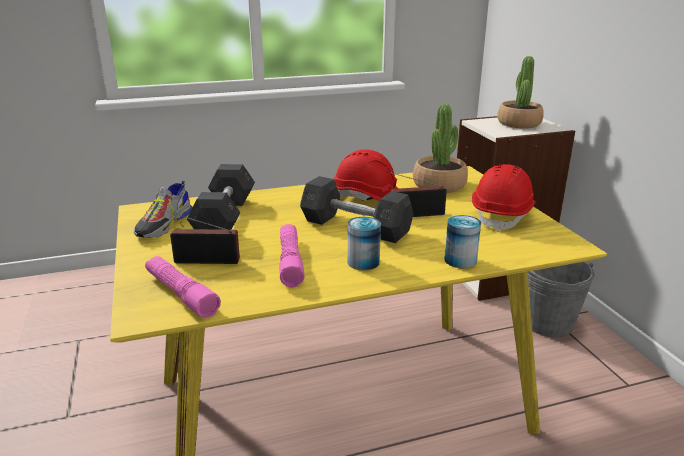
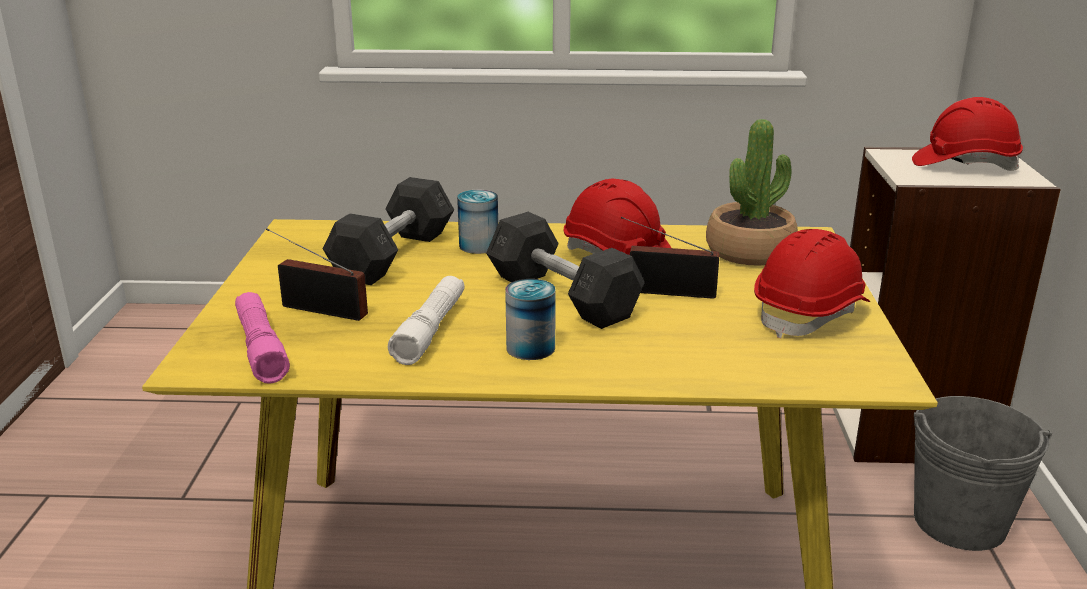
camera: 20 degrees right, 0 degrees up
(164, 224) = (309, 253): shoe -> none
(290, 261) = (431, 330): pink flashlight -> white flashlight
(460, 260) = (677, 370): can -> can (479, 246)
(518, 123) = (964, 165): potted plant -> red hard hat

